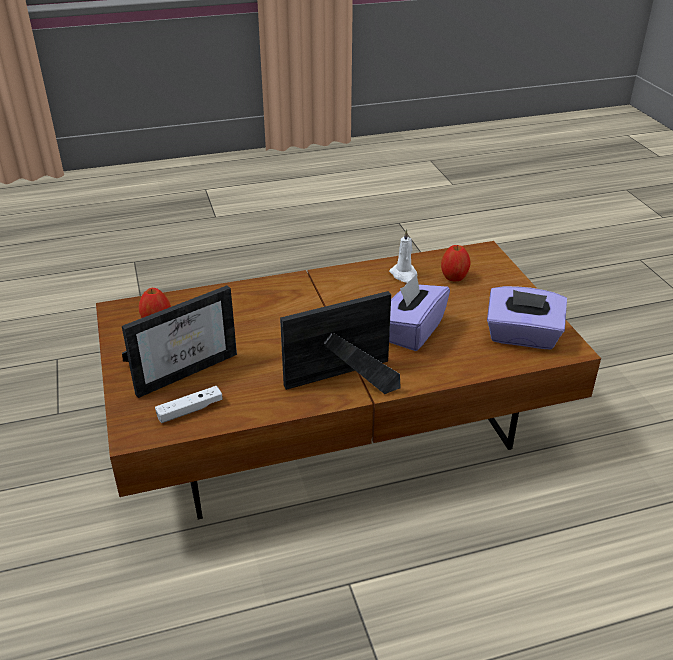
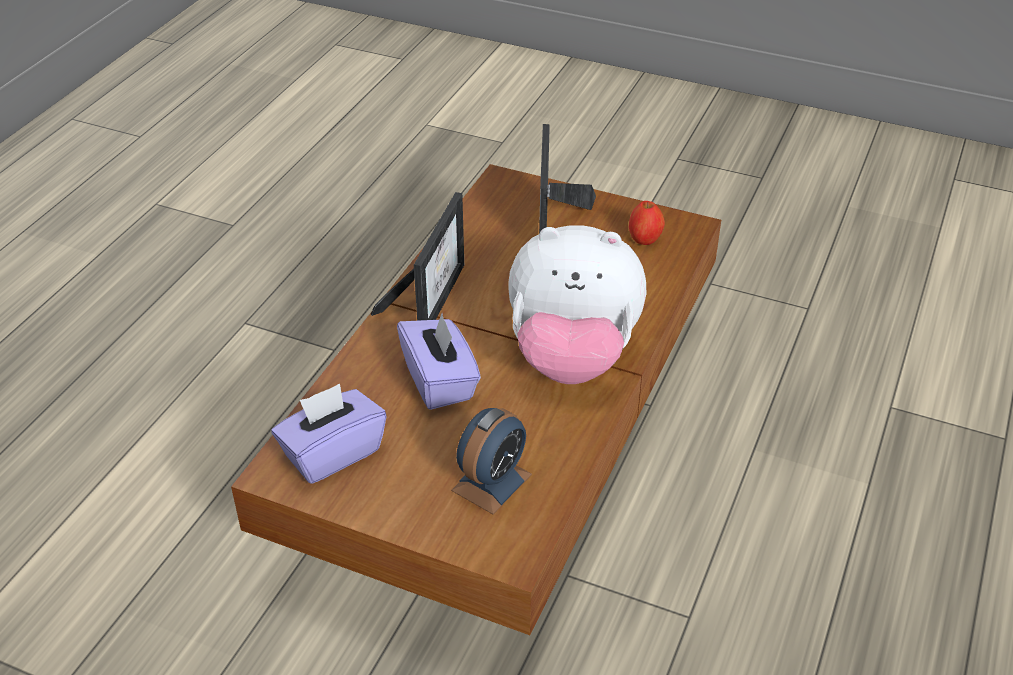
camera: 130 degrees right, 5 degrees up
(190, 410) = (495, 211): white game controller -> none
(323, 296) = (572, 358): none -> plush toy
(404, 275) = (544, 443): white candle -> none
(454, 277) = (491, 482): apple -> alarm clock

